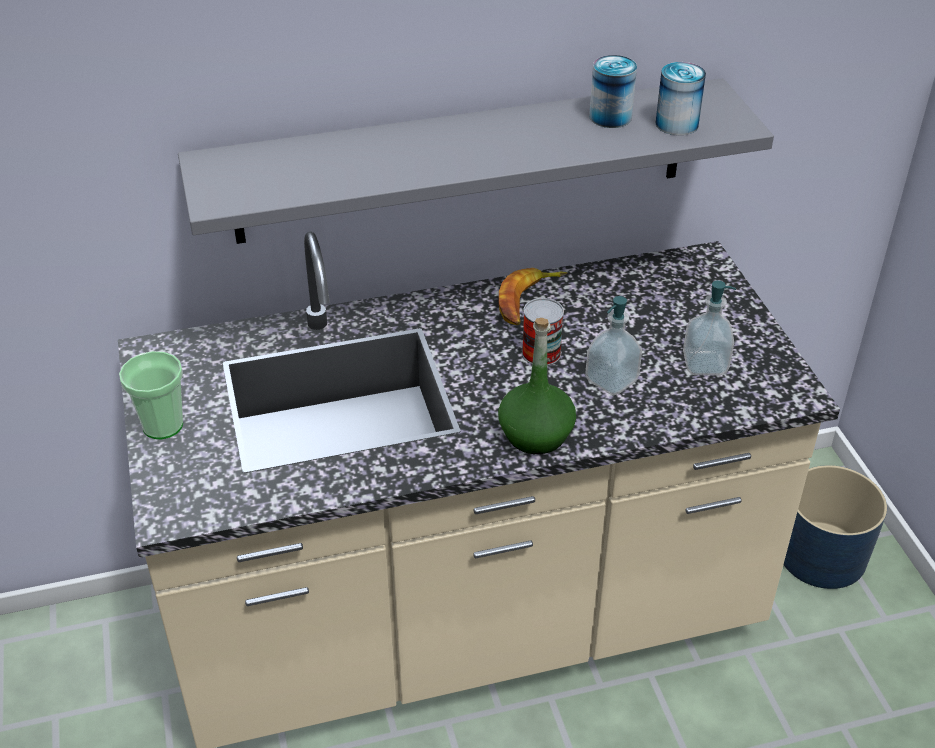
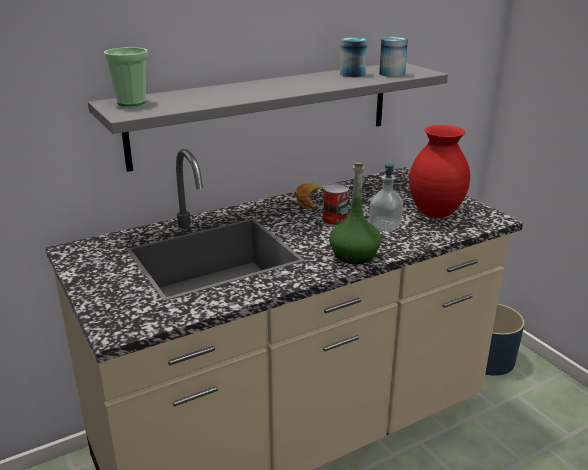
camera: 15 degrees left, 15 degrees down
(162, 425) = (94, 284): cup -> cup (131, 102)
(705, 364) = (434, 213): soap dispenser -> red vase

